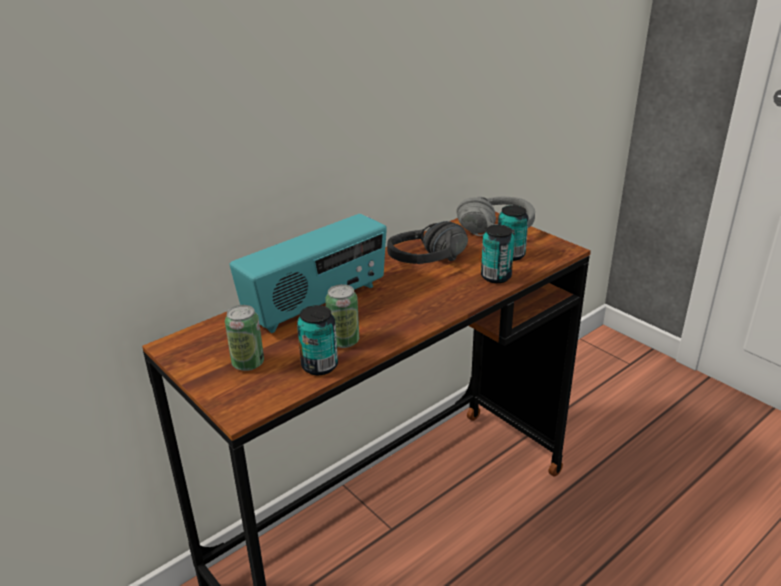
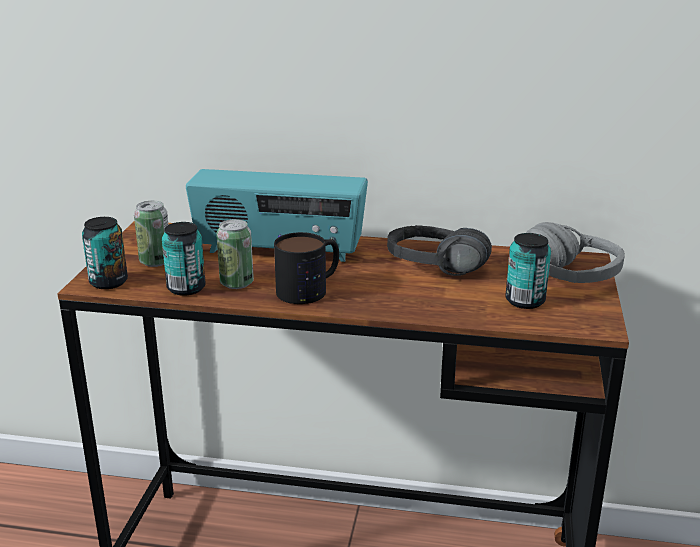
camera: 50 degrees right, 5 degrees down
(395, 315) = (310, 288): none -> mug
(496, 277) = (463, 309): can -> can (108, 282)

